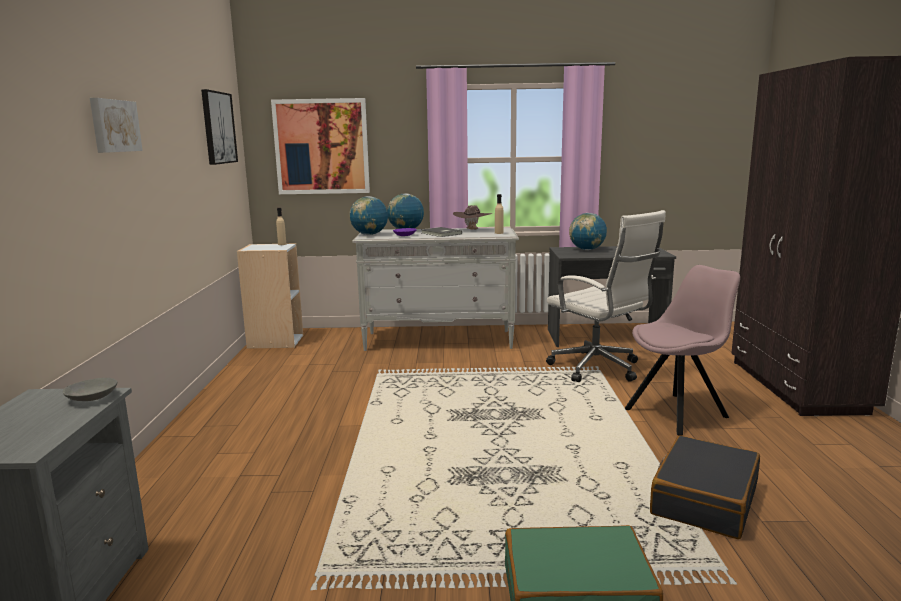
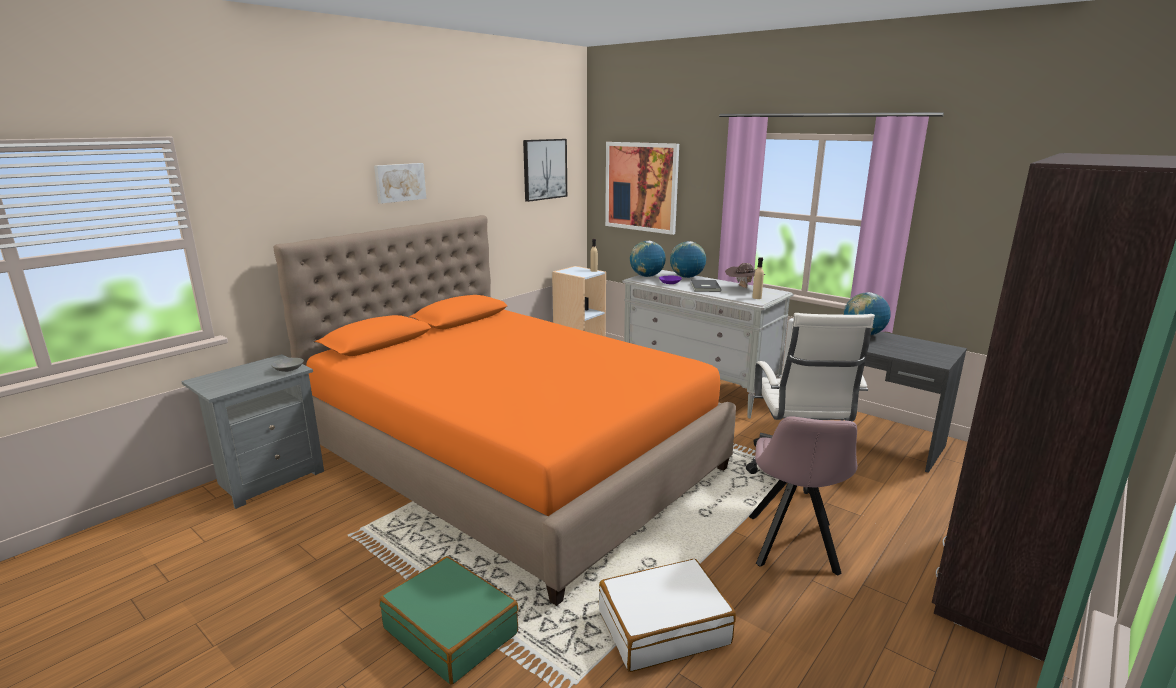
camera: 40 degrees right, 5 degrees up
(368, 444) = (511, 458): none -> orange bed
(677, 413) = (792, 544): pink chair -> pink chair turned 90 degrees clockwise
(703, 500) = (663, 627): black suitcase -> white suitcase

